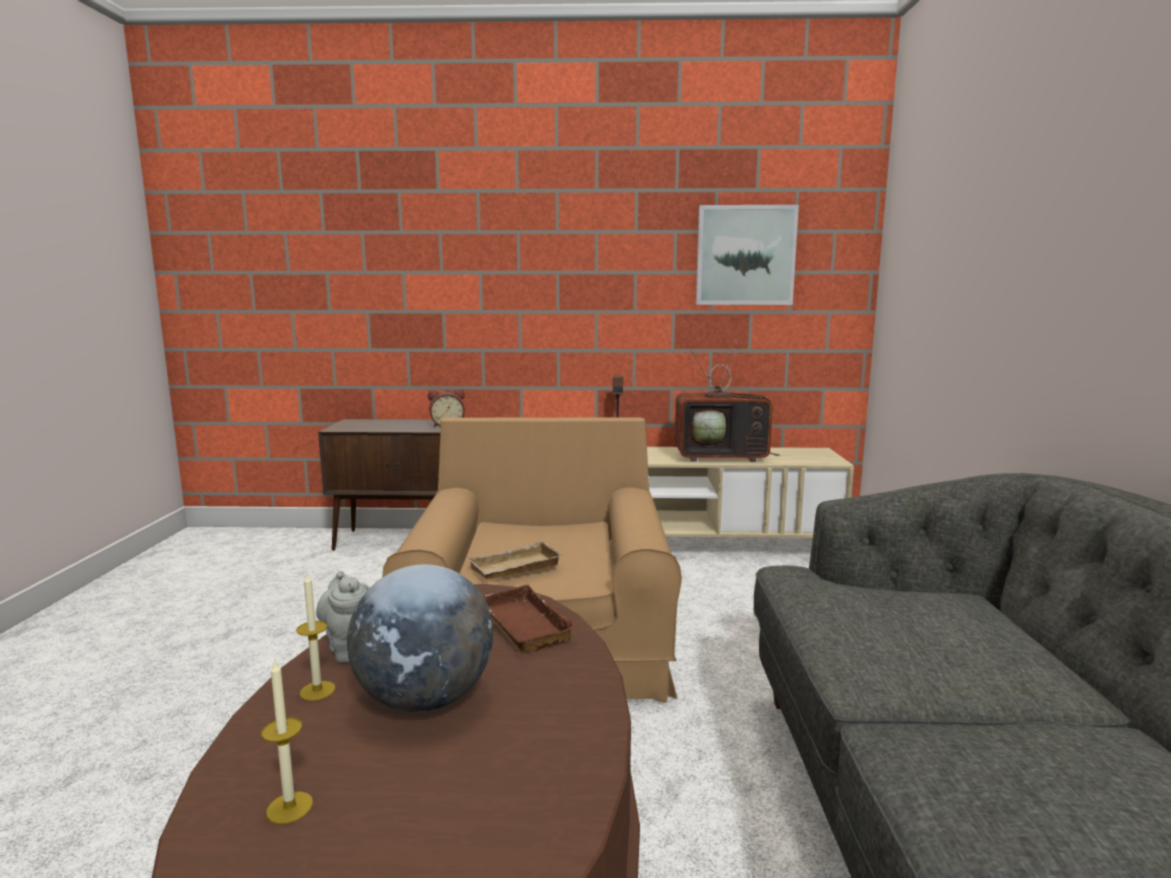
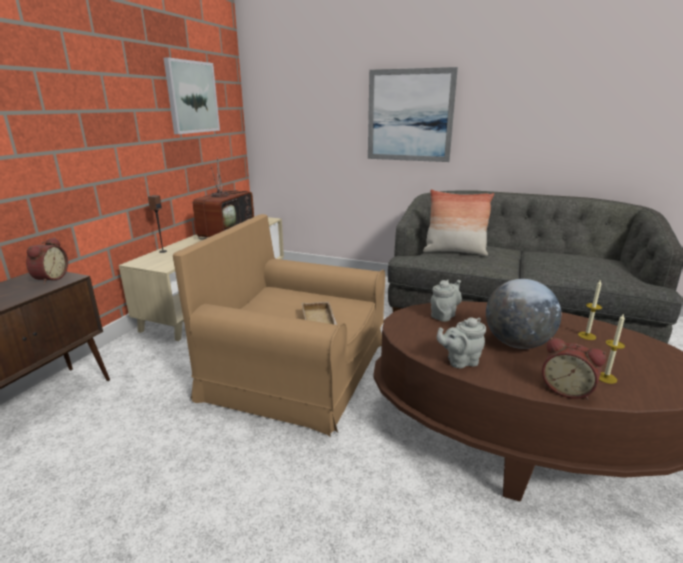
camera: 70 degrees left, 10 degrees up
(253, 751) = (566, 389): none -> alarm clock
(317, 691) = (508, 372): candle -> candle (587, 336)
(520, 625) = (444, 315): brown tray -> grey teapot
(894, 610) = (455, 251): none -> pillow
(1060, 280) = (409, 116): none -> picture

